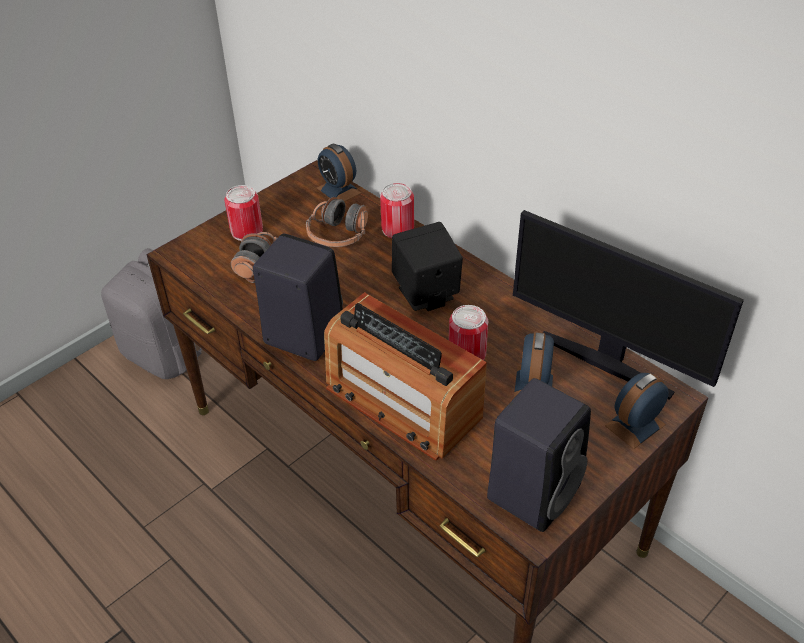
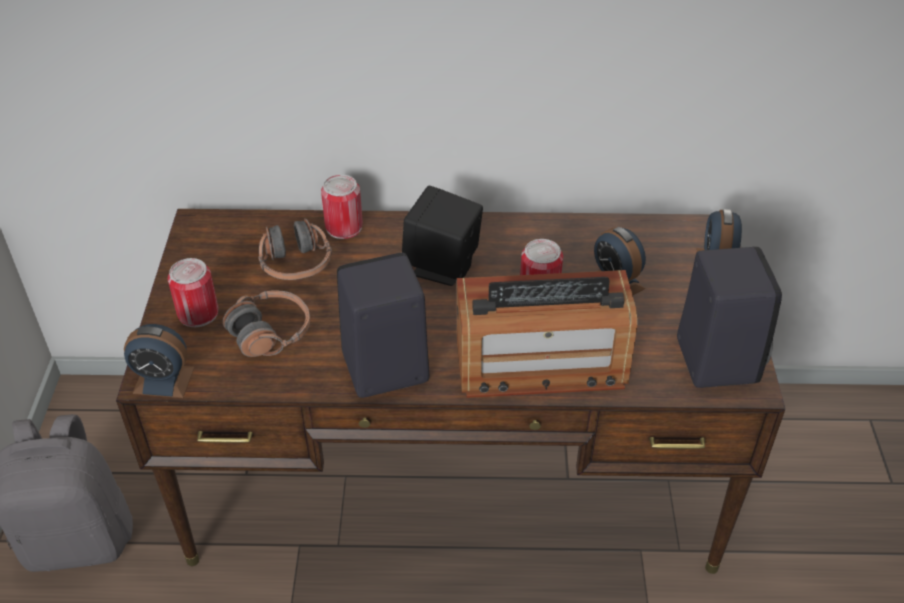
camera: 45 degrees left, 0 degrees up
(338, 190) = (240, 224): alarm clock -> alarm clock (164, 380)
(606, 362) = (641, 232): monitor -> none

